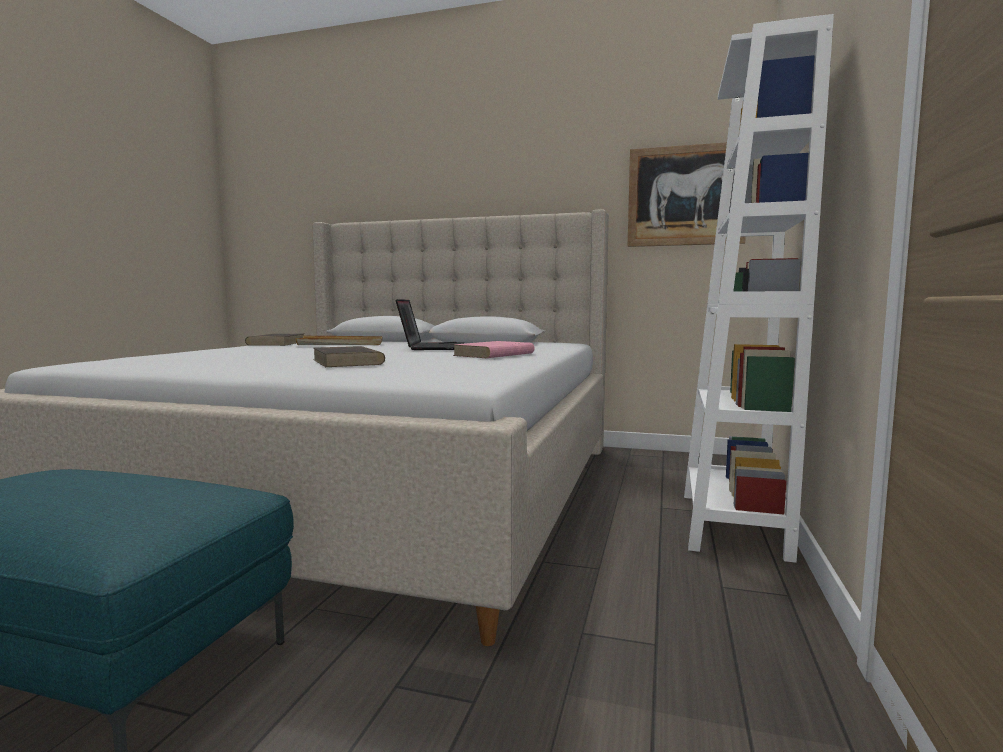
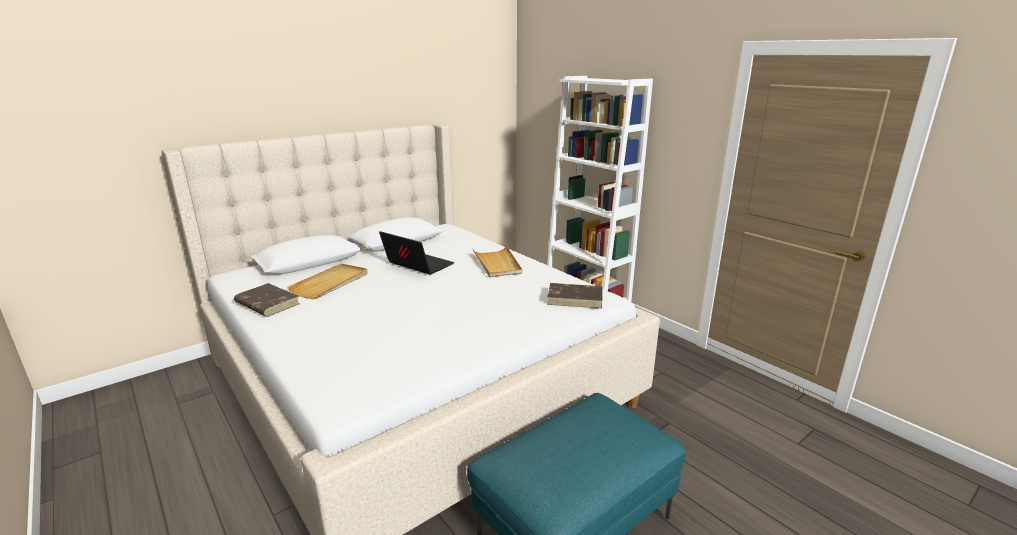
camera: 55 degrees left, 15 degrees up
(347, 362) = (484, 306): brown book -> brown book (575, 298)
(493, 354) = (497, 264): pink book -> beige tray
(686, 196) = (478, 108): picture -> none

